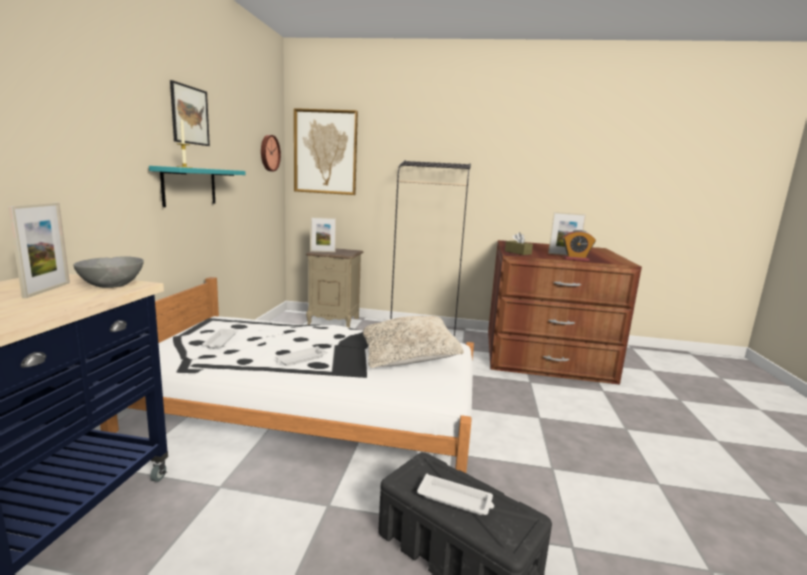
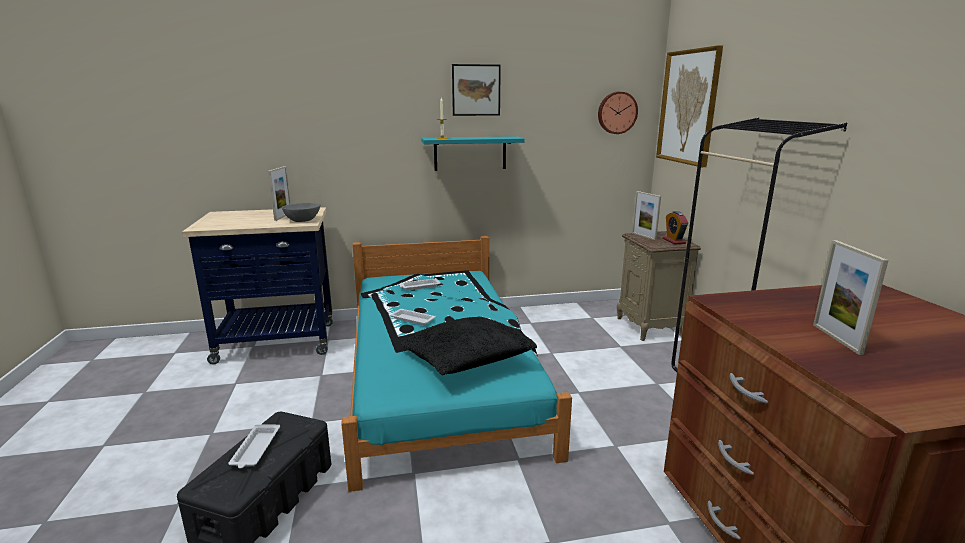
camera: 70 degrees right, 5 degrees up
(47, 290) = (283, 216): picture frame -> picture frame turned 60 degrees counterclockwise
(309, 410) = (438, 374): white bed -> turquoise bed
(407, 355) = (466, 360): beige pillow -> black pillow
(518, 252) = (748, 302): brown tissue box -> none
(576, 259) = (799, 351): alarm clock -> alarm clock (674, 241)

